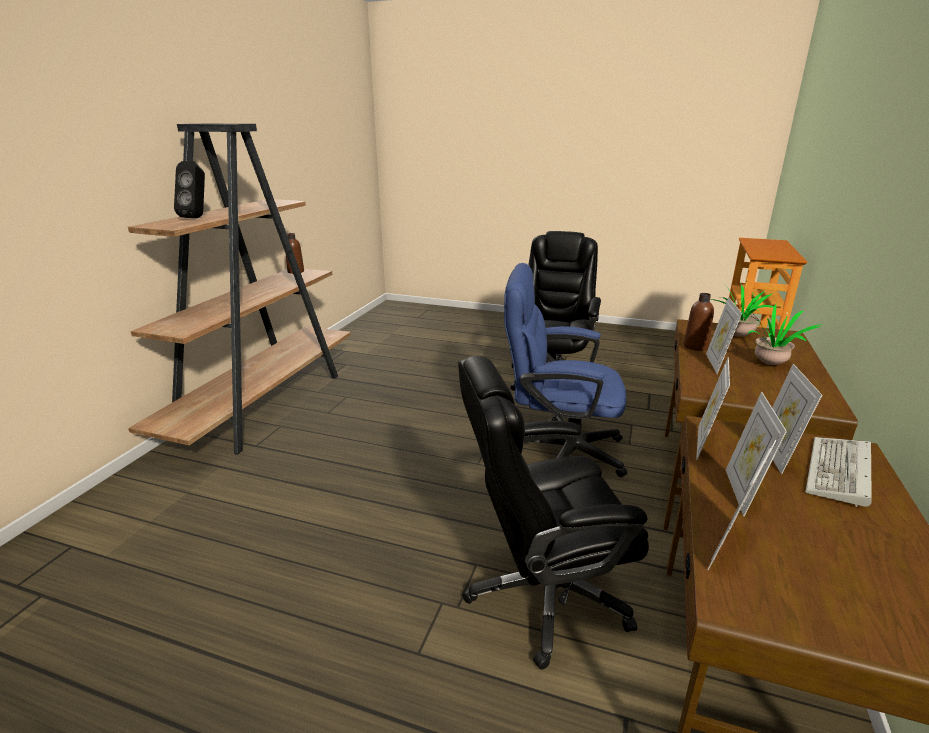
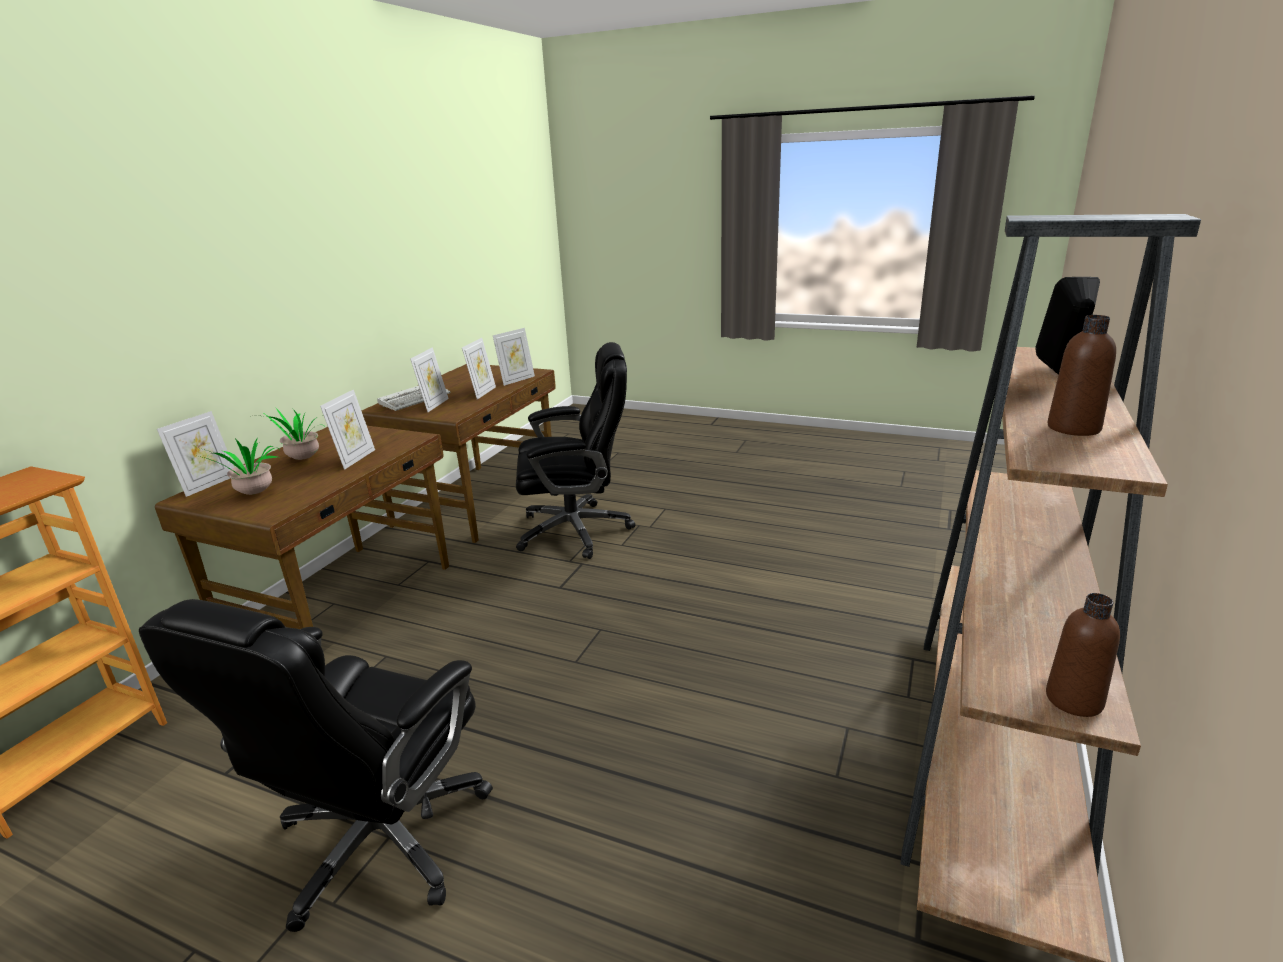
camera: 175 degrees left, 0 degrees up
(558, 450) = (489, 647): blue office chair -> none
(695, 346) = (338, 478): brown bottle -> brown bottle (1073, 428)
(705, 444) = (470, 408): picture frame -> picture frame (208, 485)

